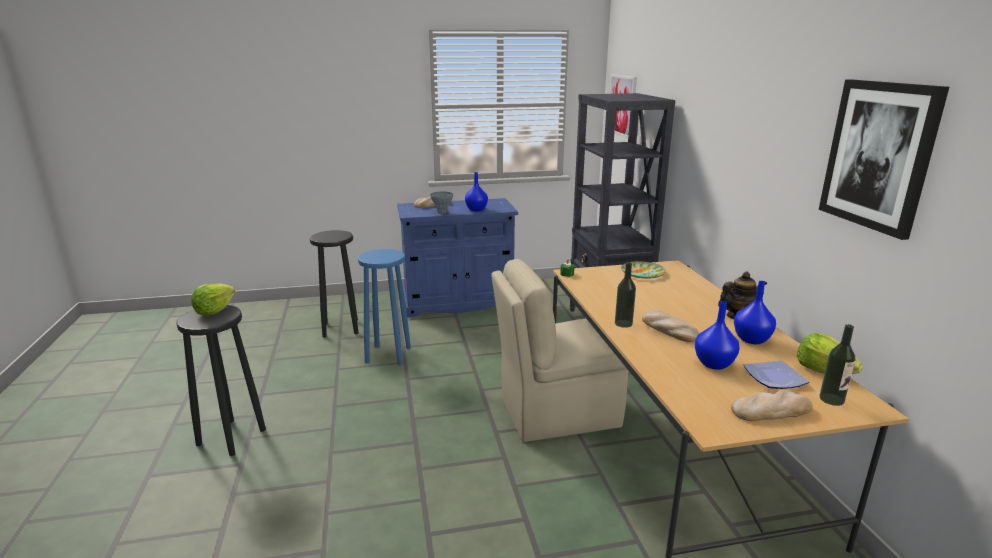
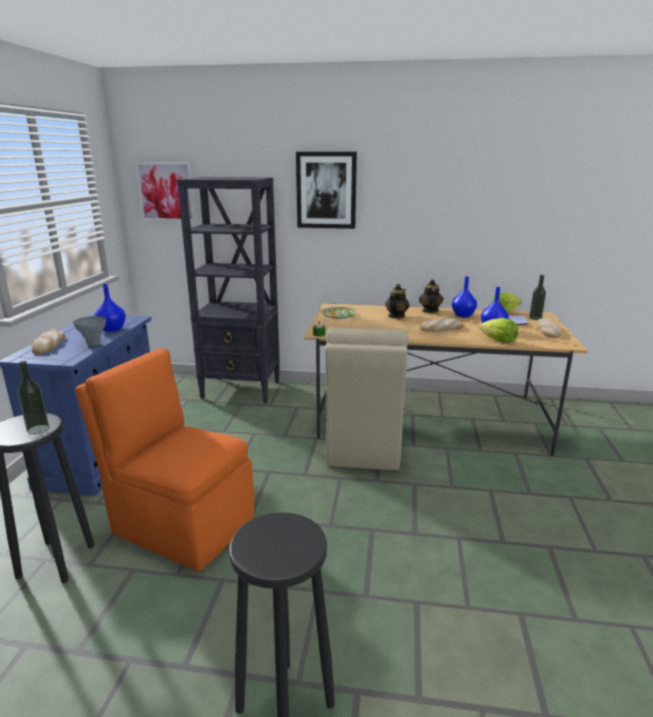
camera: 70 degrees left, 0 degrees up
(214, 311) = (261, 537): lettuce -> lettuce (498, 340)
(389, 355) = (182, 524): blue stool -> orange chair
(623, 323) = (427, 336): bottle -> bottle (38, 429)
(681, 300) = (396, 316): none -> teapot
(879, 155) = (497, 189): picture -> picture (326, 190)

